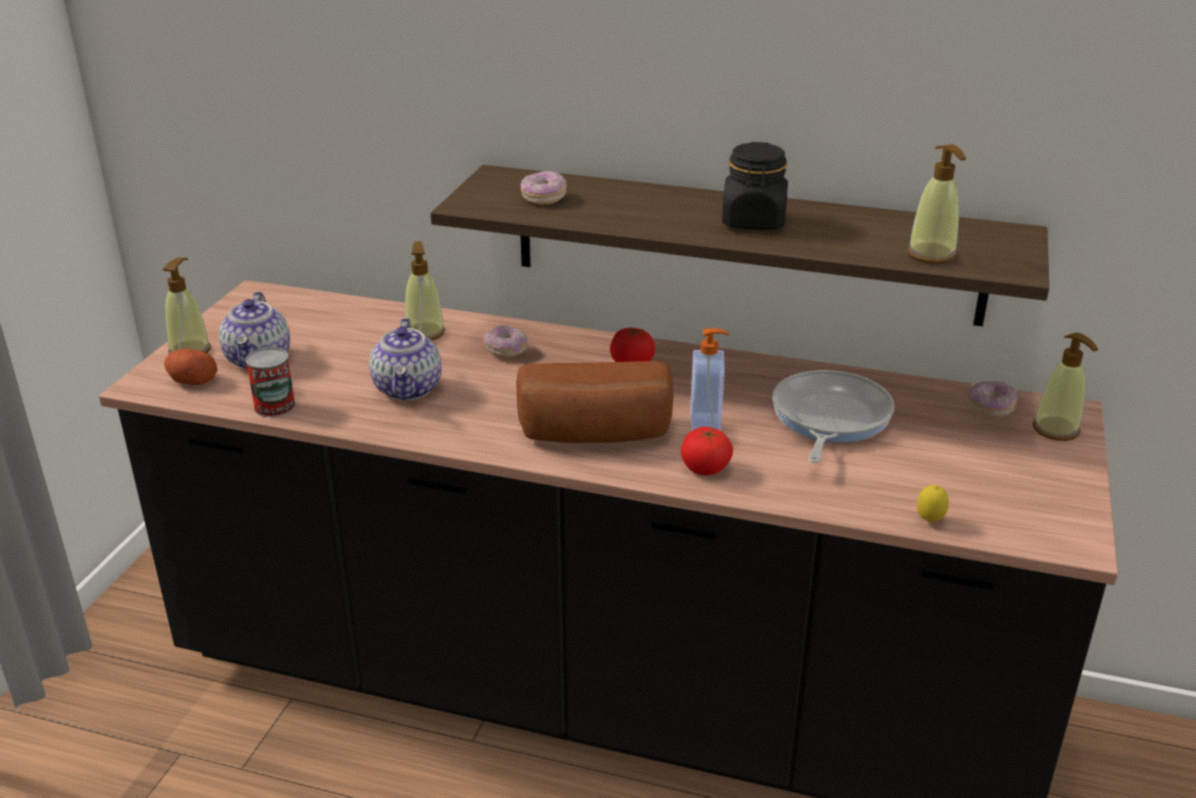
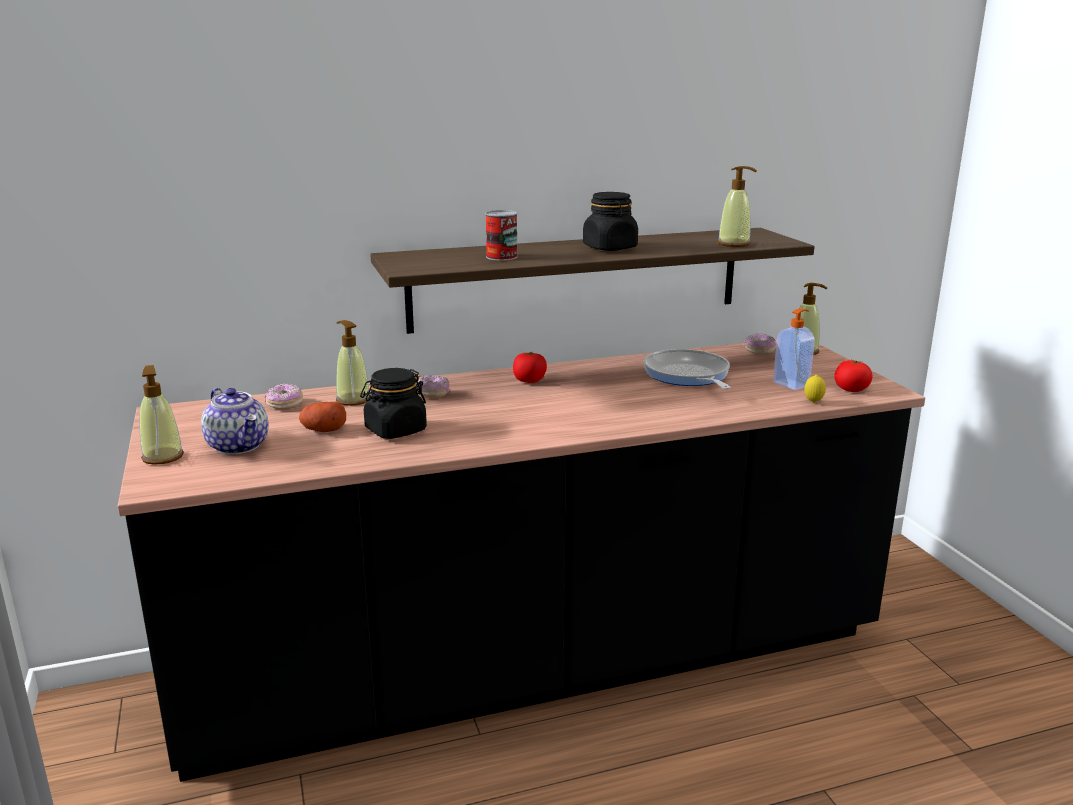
camera: 35 degrees left, 10 degrees down
(191, 380) = (196, 472): potato -> potato (323, 430)
(274, 406) = (302, 467): can -> can (501, 257)
(409, 389) = (395, 430): teapot -> black jar
(543, 198) = (455, 259): donut -> donut (284, 404)
(595, 435) = (567, 418): bread -> none
(705, 468) = (661, 414): tomato -> tomato (851, 389)
(706, 424) = (625, 395): soap dispenser -> soap dispenser (791, 384)

